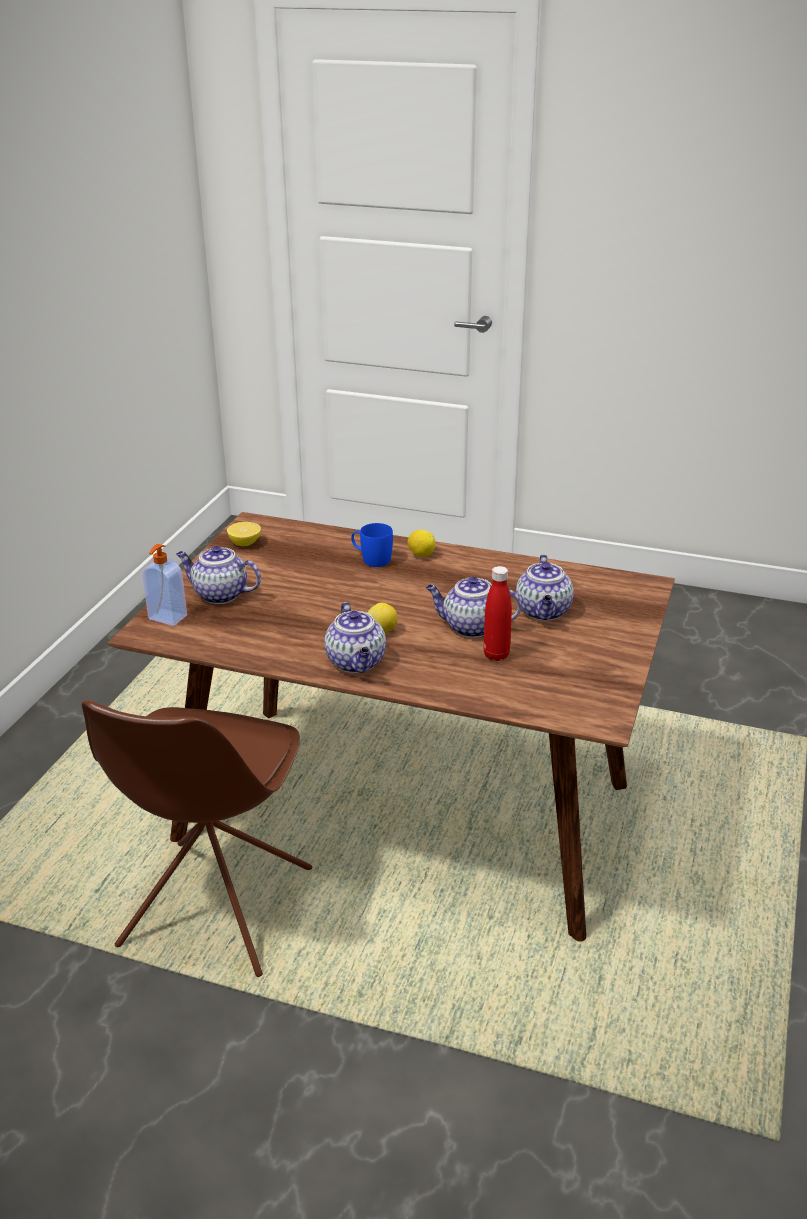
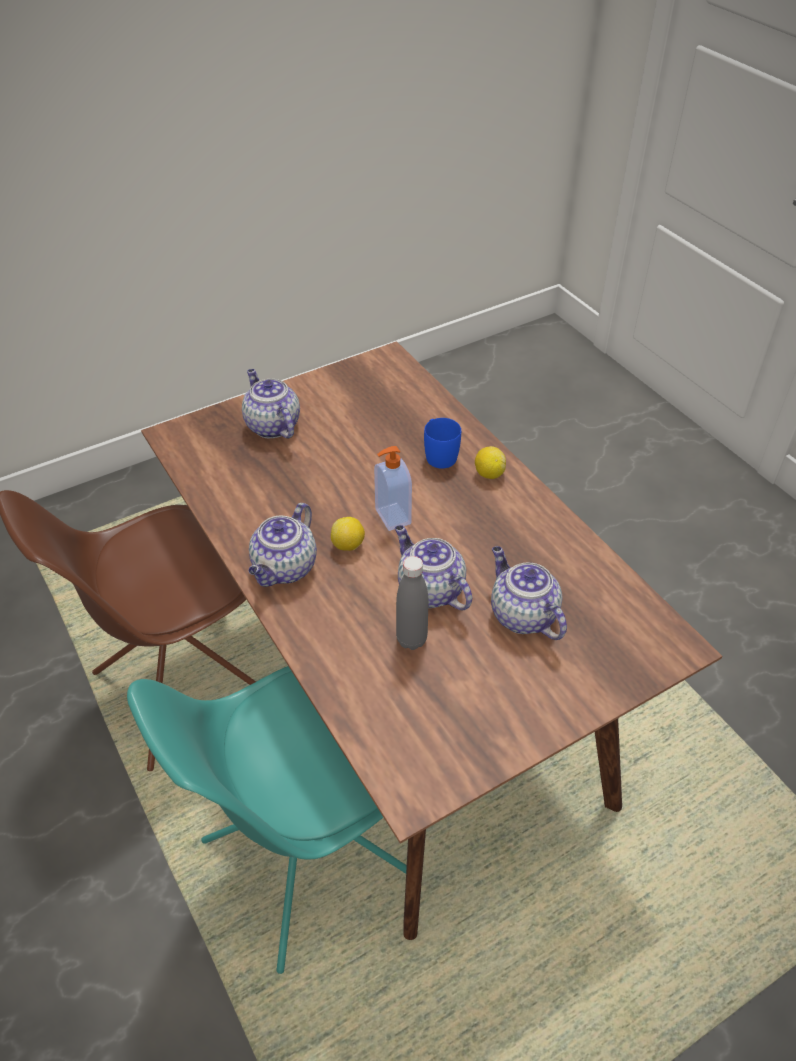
camera: 40 degrees right, 15 degrees up
(167, 618) = (206, 429): soap dispenser -> soap dispenser (391, 517)
(245, 543) = (356, 379): lemon -> none
(456, 948) = (304, 861): none -> turquoise chair
(496, 655) = (411, 639): red bottle -> grey bottle
(544, 612) = (521, 615): teapot -> teapot turned 105 degrees clockwise

